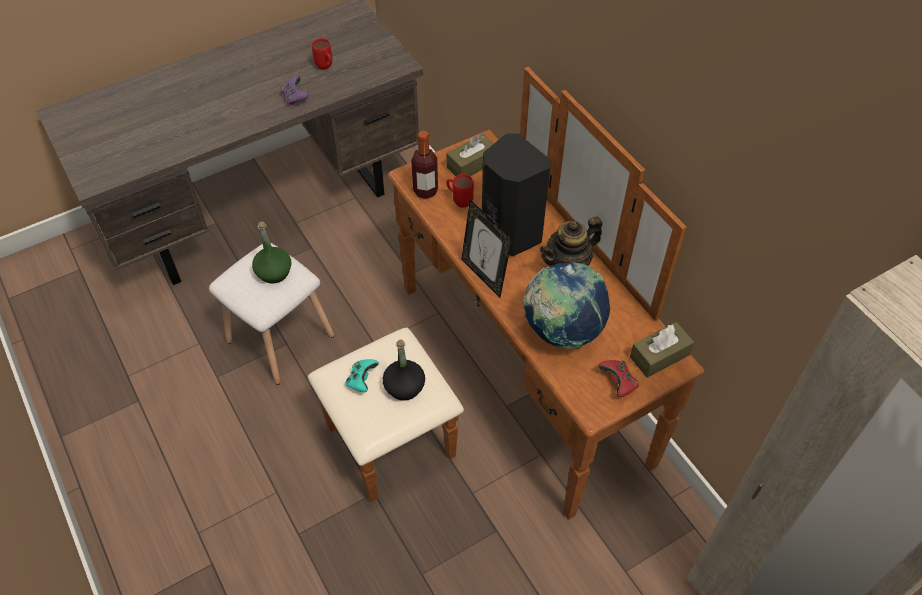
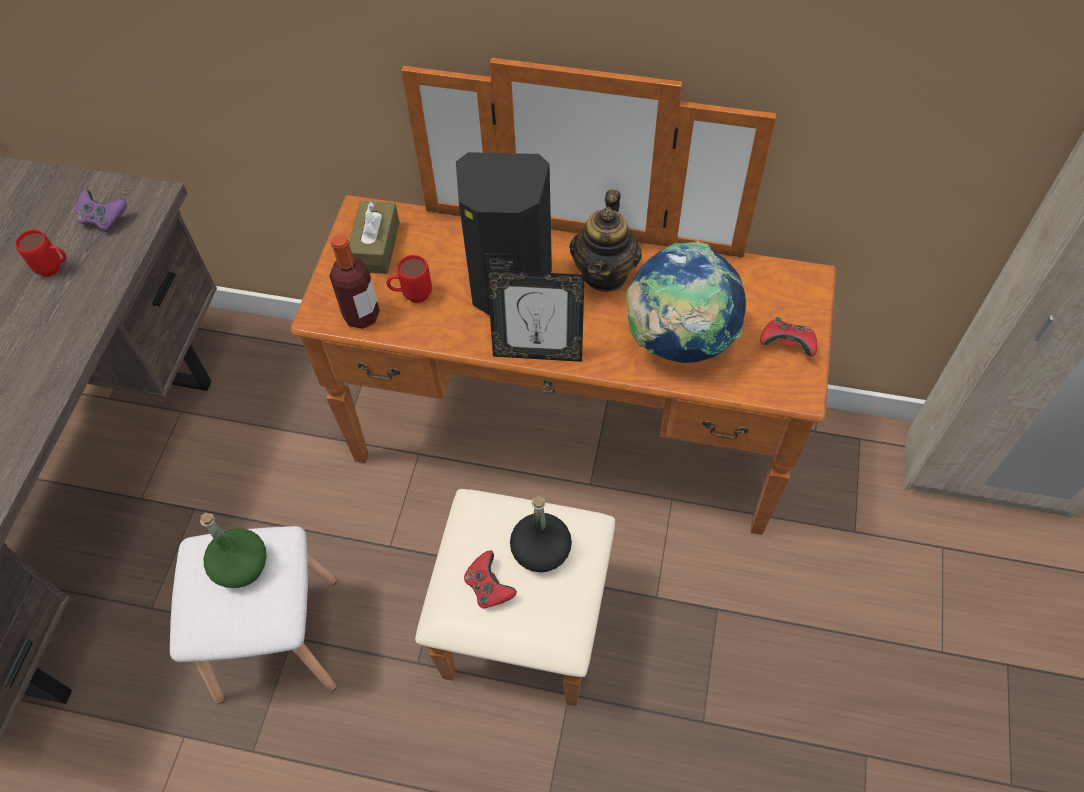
camera: 45 degrees left, 5 degrees up
(295, 97) = (59, 334): purple game controller -> purple game controller (103, 219)
(362, 380) = (489, 587): turquoise game controller -> red game controller
(659, 356) = (787, 287): brown tissue box -> none

